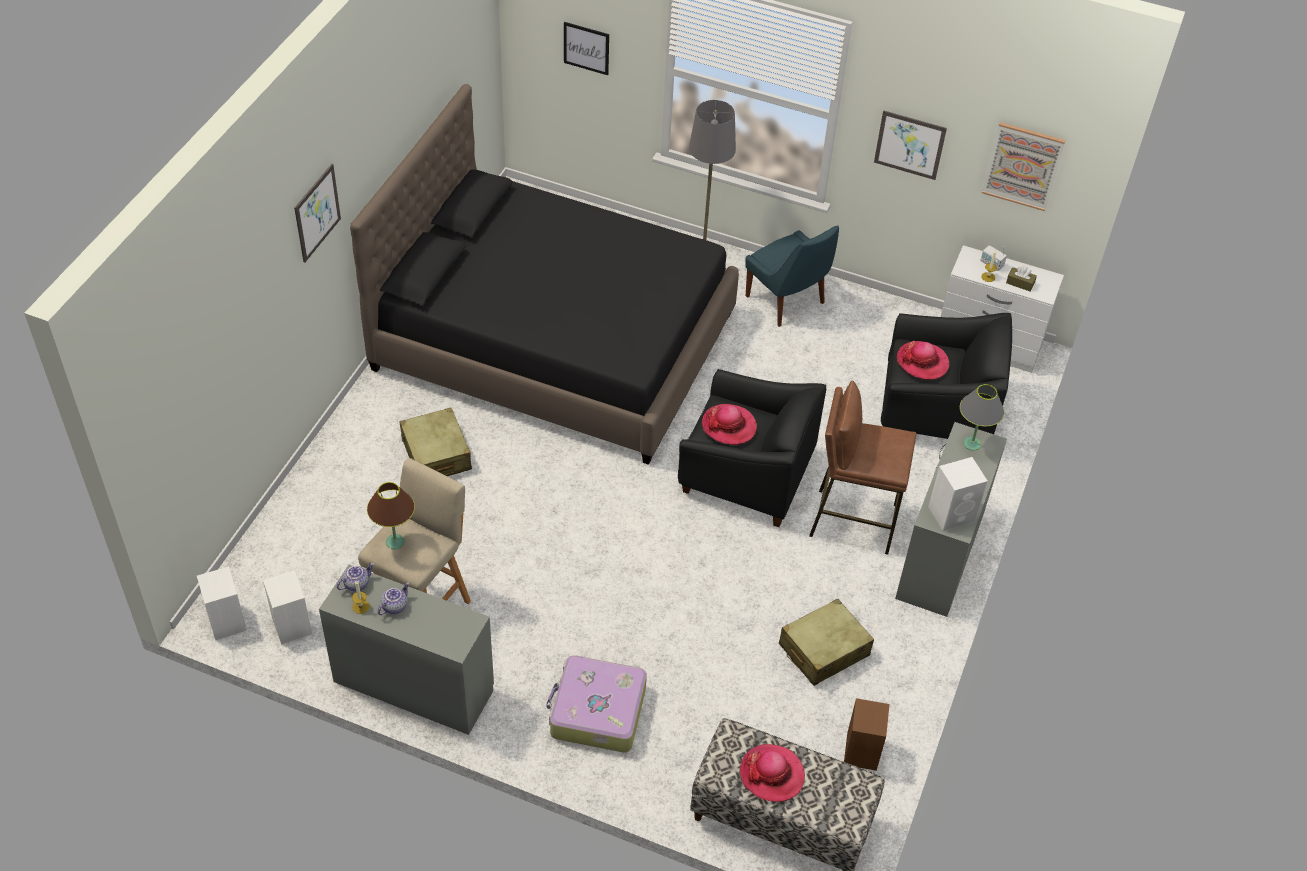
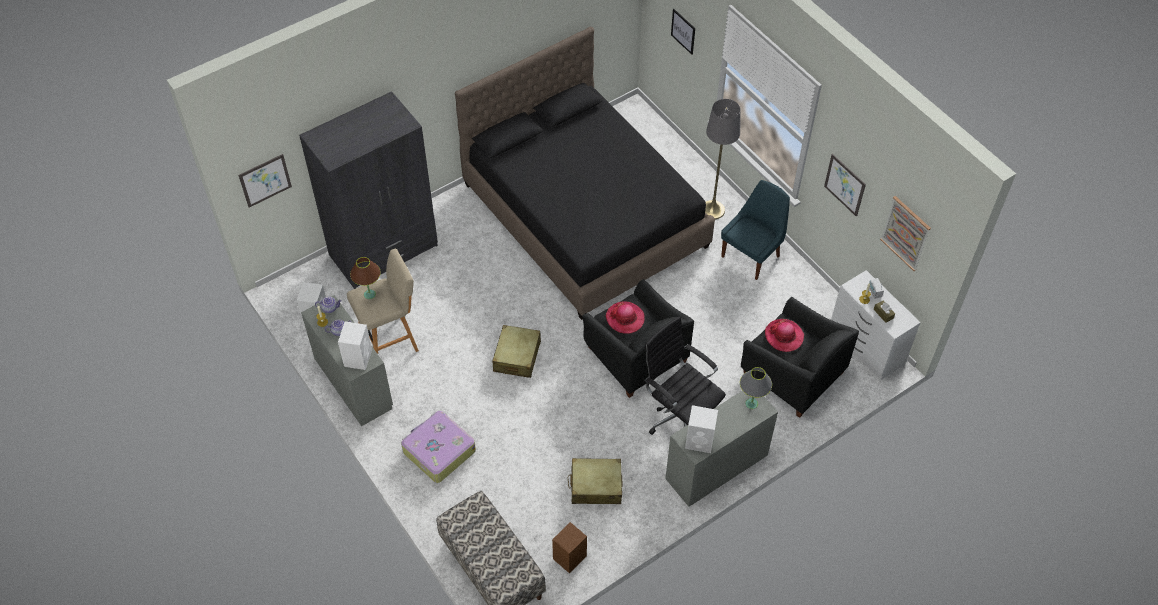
camera: 35 degrees right, 5 degrees up
(226, 620) = (286, 296): white speaker -> white speaker (358, 357)
(317, 213) = (425, 78): picture -> picture (265, 180)
(324, 498) = (384, 251): none -> grey wardrobe
(436, 454) = (464, 254): beige suitcase -> beige suitcase (517, 357)
(772, 774) = (481, 537): hat -> none
(787, 301) = (752, 255): blue chair -> blue chair turned 135 degrees counterclockwise
(853, 520) = (679, 416): brown stool -> black office chair

